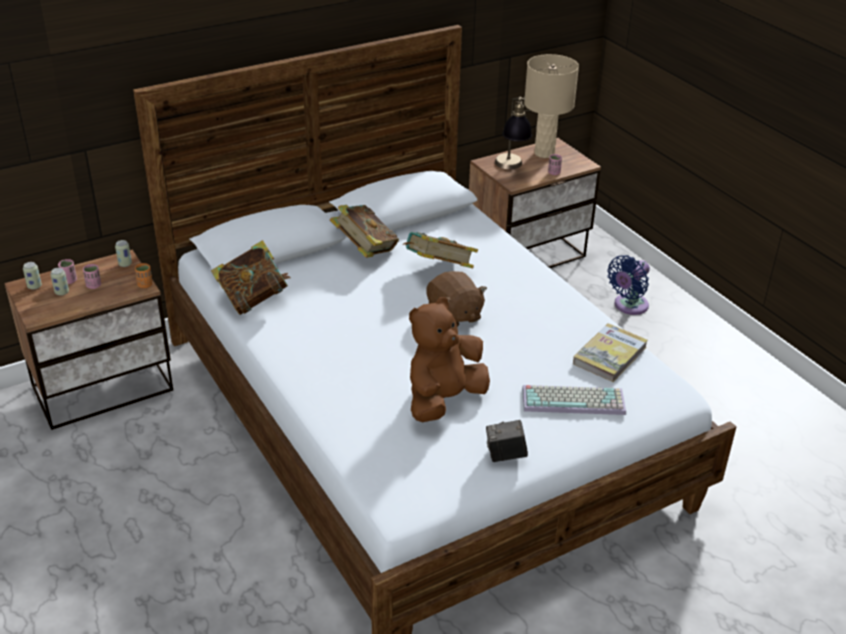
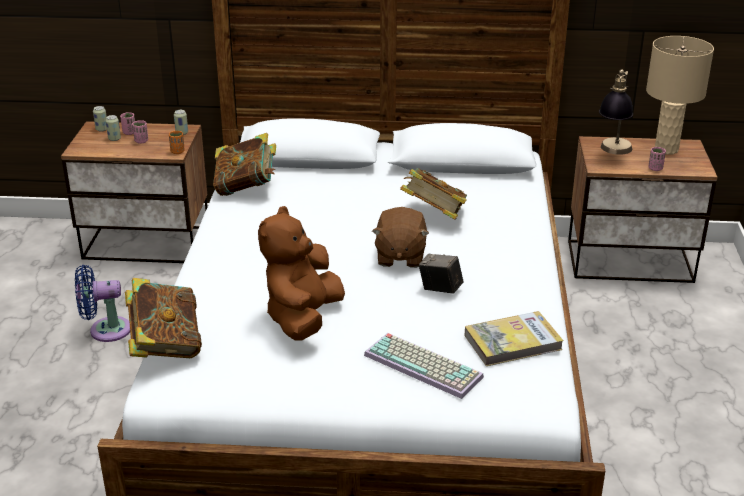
camera: 35 degrees right, 5 degrees down
(365, 250) = (386, 180): book -> book (165, 346)
(443, 400) = (303, 318): brown plush toy -> brown plush toy turned 60 degrees counterclockwise
(505, 455) = (300, 384): camera -> camera (440, 289)
(628, 306) = (695, 344): blue fan -> blue fan (105, 330)

